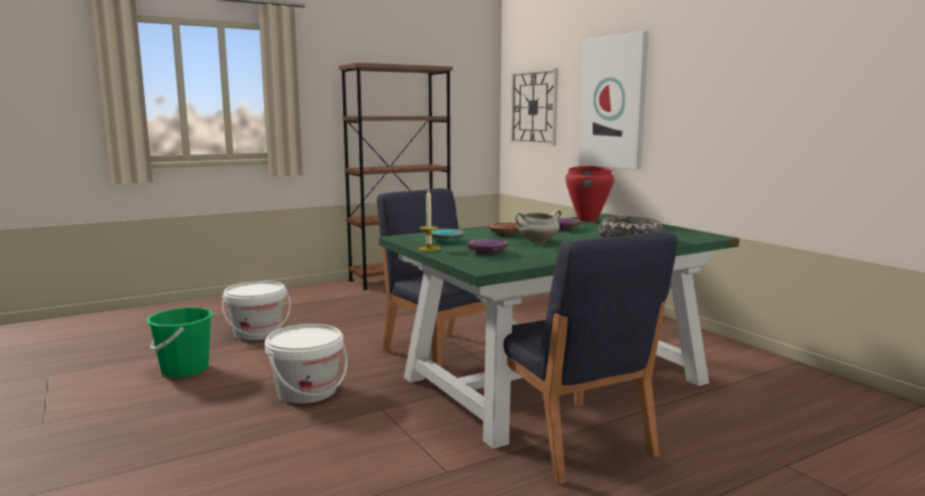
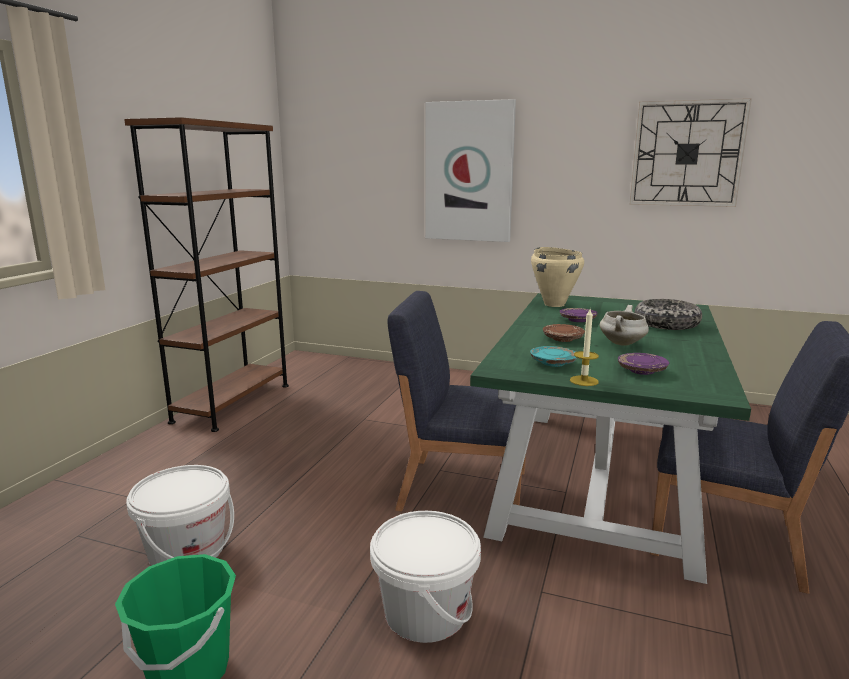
camera: 40 degrees left, 5 degrees up
(534, 107) = (344, 175): wall clock -> wall clock (687, 154)
(588, 220) = (554, 304): red cooking pot -> beige cooking pot

